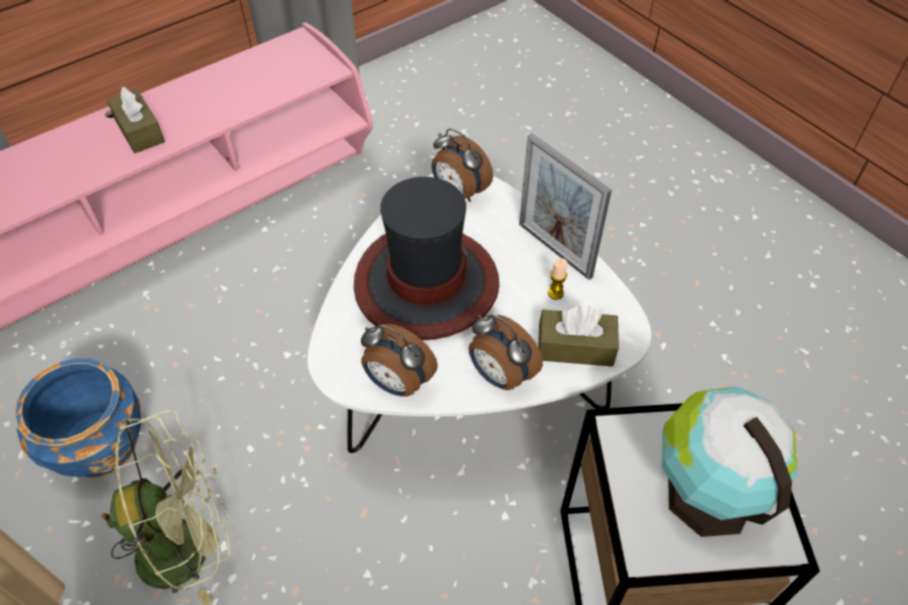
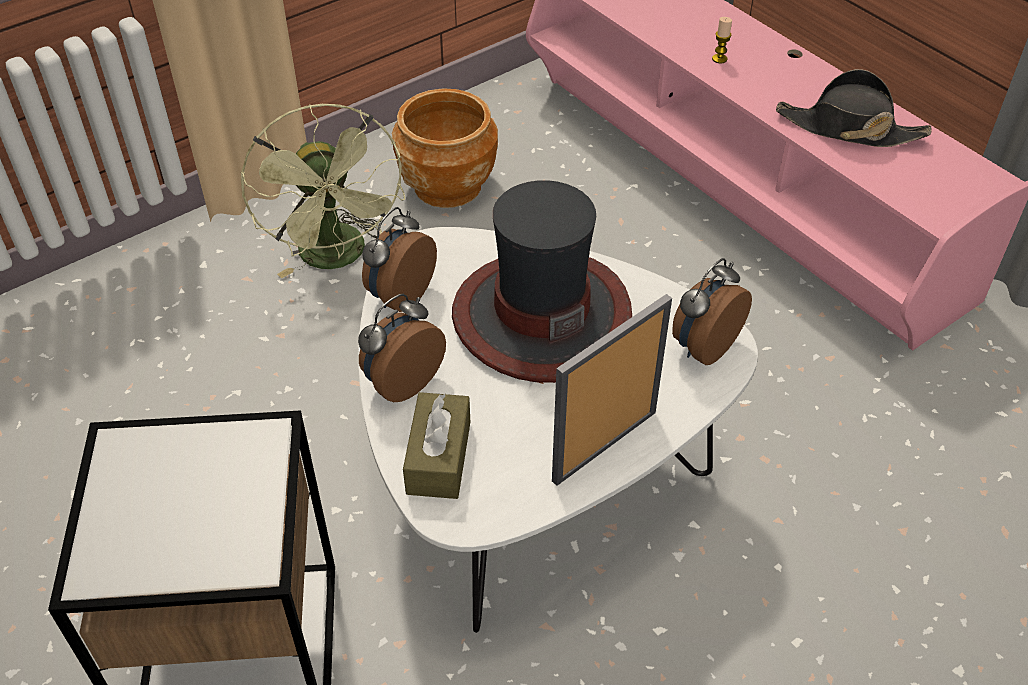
camera: 90 degrees right, 5 degrees down
(100, 445) = (447, 185): blue planter -> brown planter
(140, 131) = (769, 76): brown tissue box -> none
(223, 96) = (849, 129): none -> black hat
(555, 293) = (527, 442): candle -> candle (719, 59)
(705, 492) = (171, 509): globe -> none

